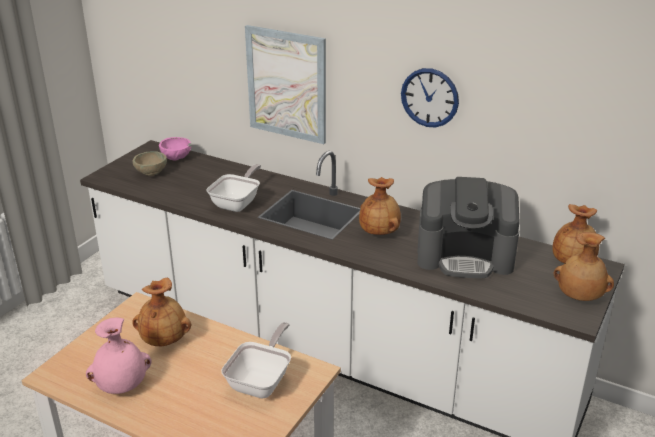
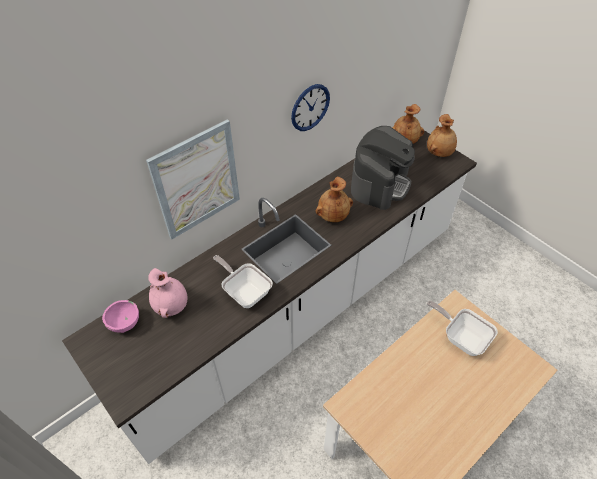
camera: 70 degrees left, 20 degrees up
(122, 386) = (450, 432): pink vase -> pink vase (172, 306)
(151, 174) = (146, 351): beige bowl -> none
(164, 339) = (398, 392): brown vase -> none

